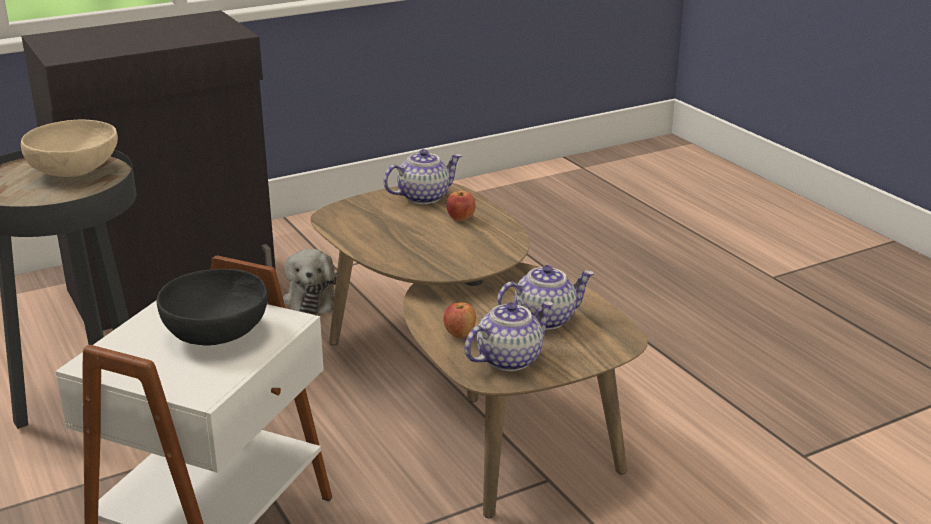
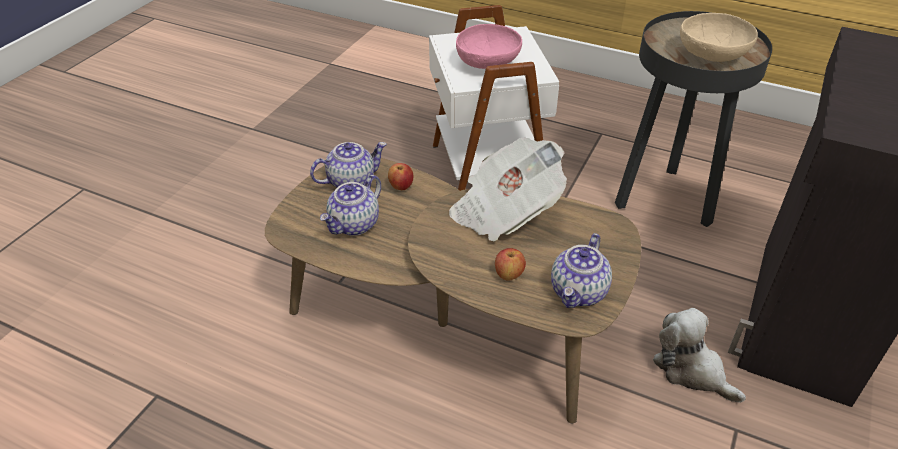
camera: 145 degrees right, 15 degrees up
(216, 332) = (488, 64): black bowl -> pink bowl
(403, 252) = (505, 211): none -> newspaper
(509, 359) = (351, 181): teapot -> teapot turned 135 degrees counterclockwise

